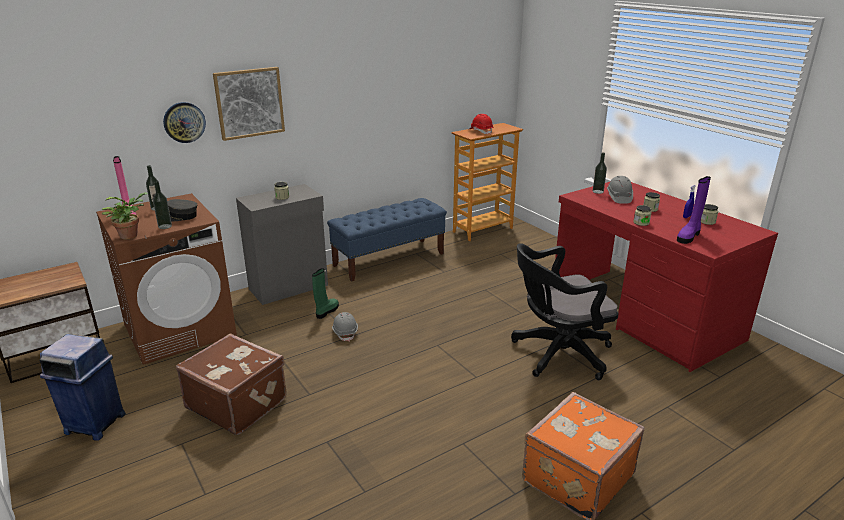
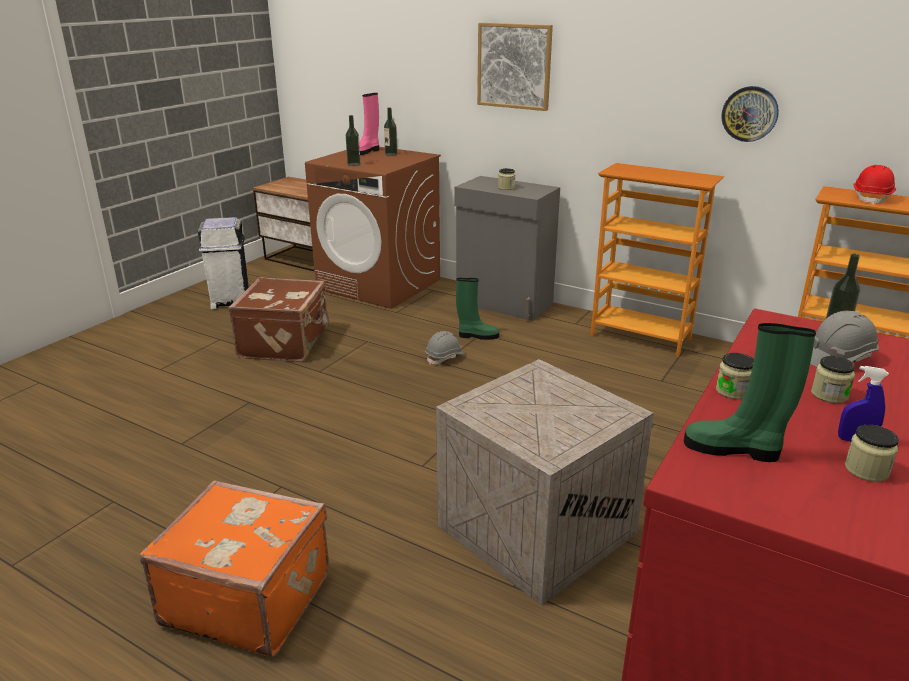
camera: 65 degrees right, 0 degrees up
(94, 423) = (231, 301): blue trash can -> white trash can
(131, 235) = (325, 161): potted plant -> none
(180, 217) = (380, 163): grey cap -> none
(184, 122) = (447, 74): wall clock -> wall clock (750, 114)
(389, 259) = (641, 337): blue bench -> bookcase
(557, 354) = (536, 527): black office chair -> crate
(689, 236) = (734, 449): purple boot -> green boot

